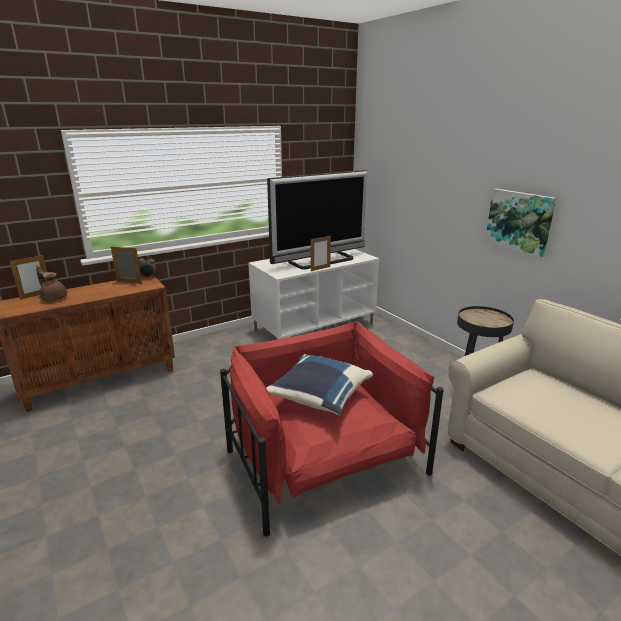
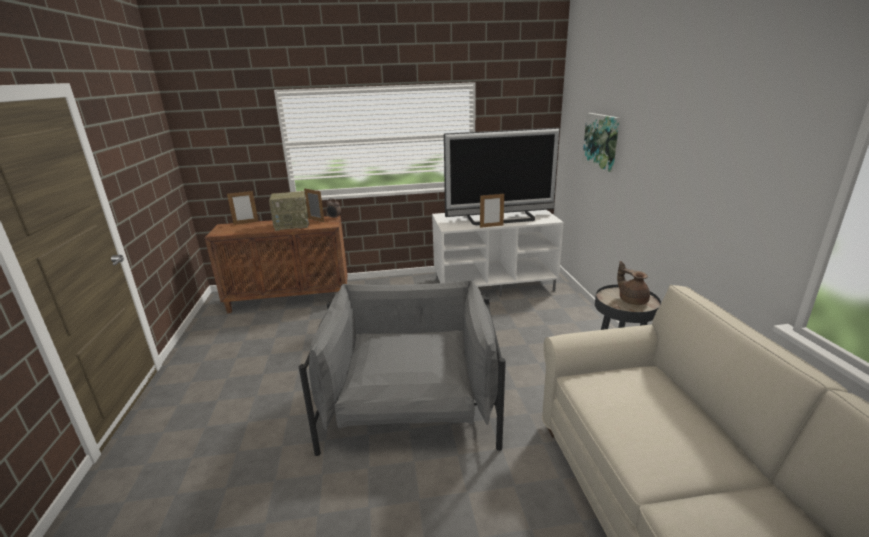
camera: 25 degrees right, 0 degrees up
(54, 298) = (254, 226): brown teapot -> brown teapot (632, 300)
(104, 291) = (292, 225): none -> radio
(318, 397) = (402, 344): blue pillow -> none
(323, 456) = (411, 403): red armchair -> grey armchair
(519, 221) = (688, 191): picture -> picture (601, 141)

